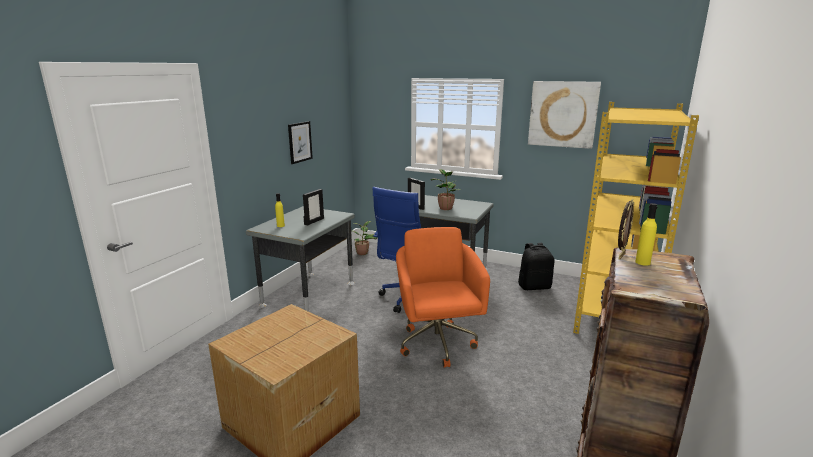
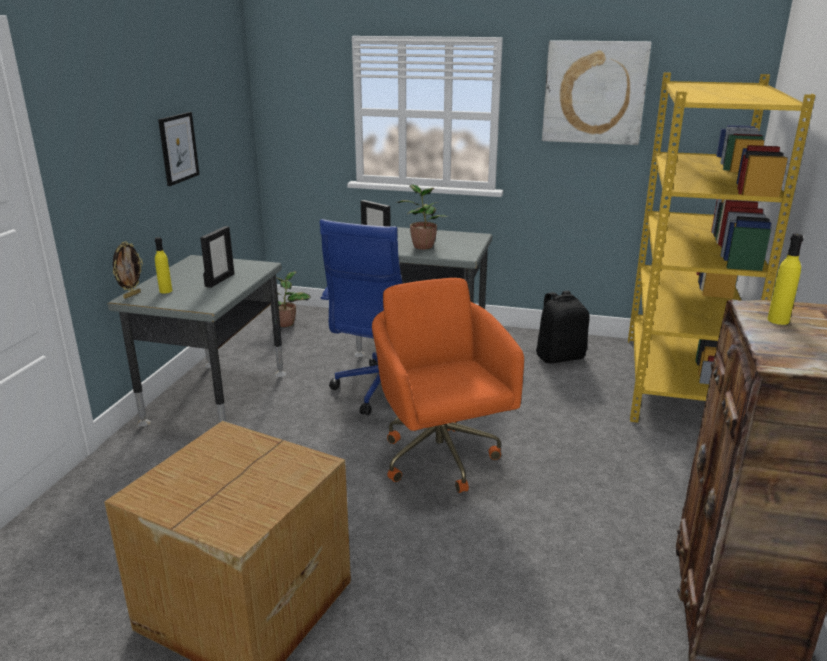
camera: 10 degrees left, 5 degrees up
(621, 256) = (744, 312): picture frame -> picture frame (131, 295)

